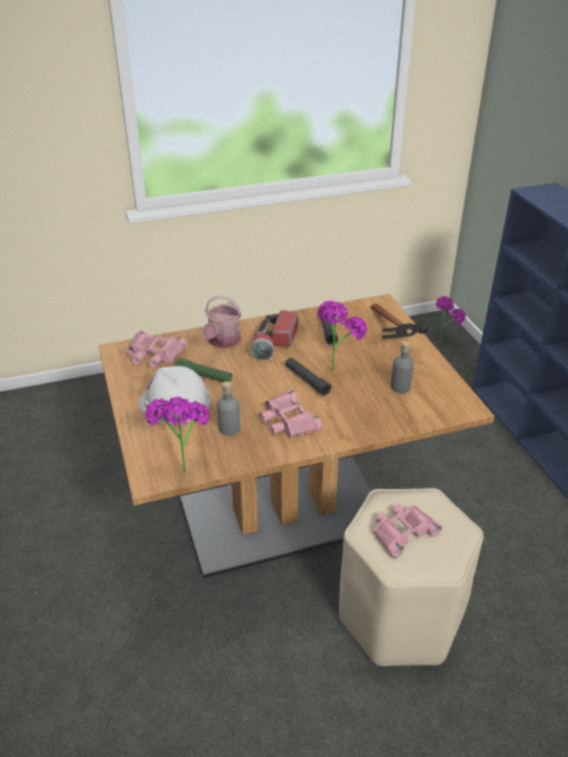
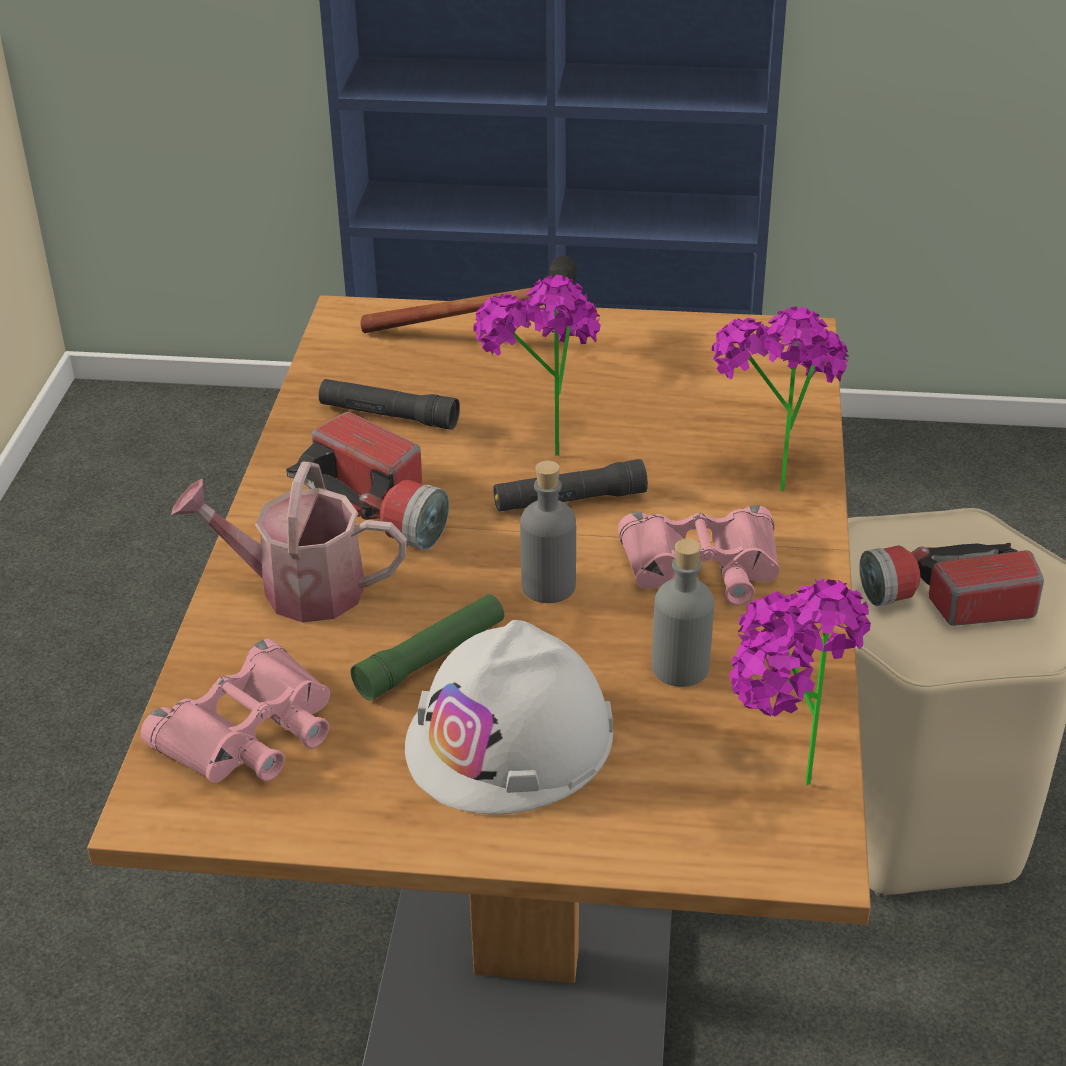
camera: 65 degrees left, 0 degrees up
(222, 341) = (298, 589): watering can -> watering can turned 150 degrees clockwise
(400, 387) = (679, 388): grey bottle -> grey bottle (548, 586)
(402, 531) = (946, 600): pink binoculars -> flashlight
(443, 339) = (171, 424): potted plant -> potted plant (770, 476)

